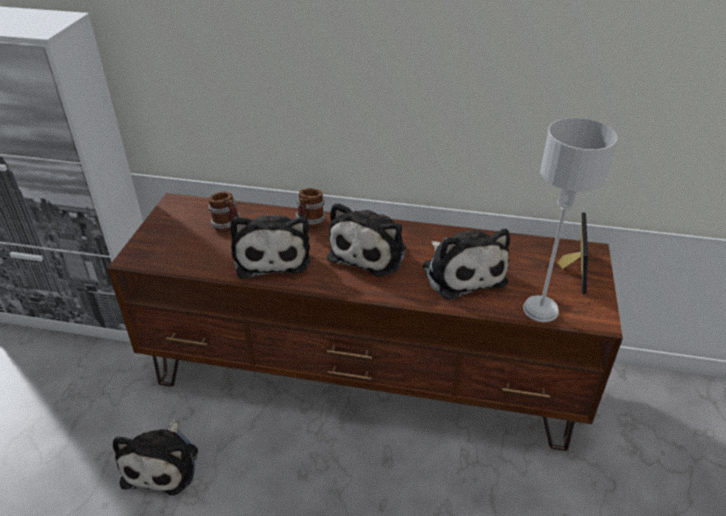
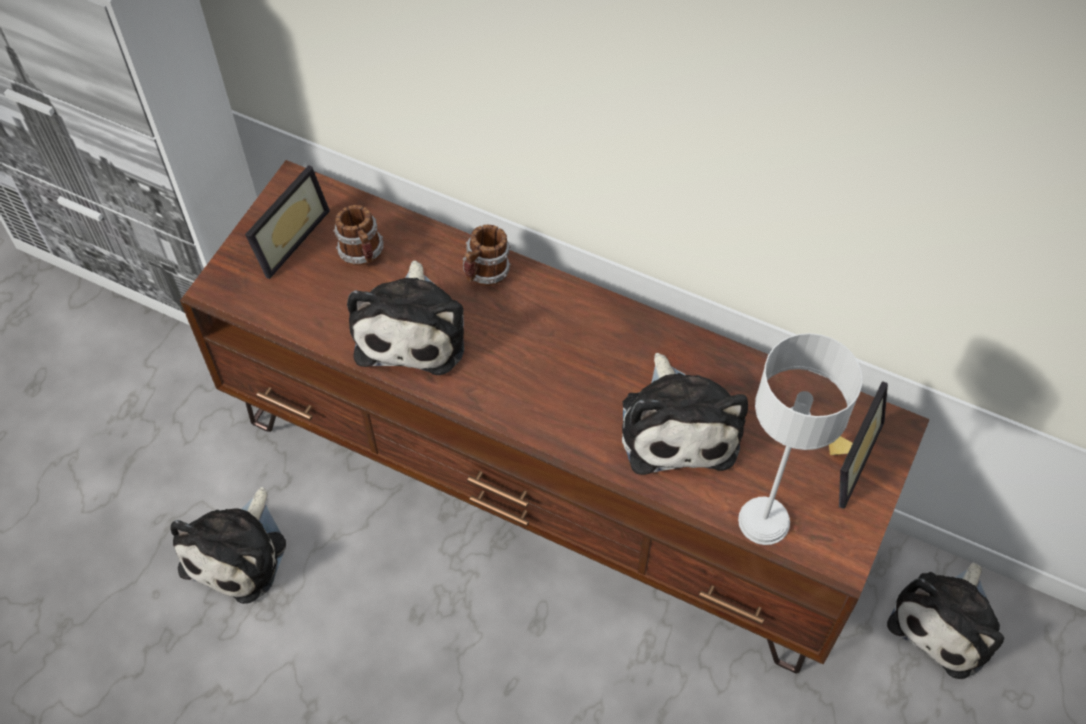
camera: 15 degrees right, 20 degrees up
(174, 226) = (285, 237): none -> picture frame
(370, 251) = (557, 353): plush toy -> plush toy (948, 621)

